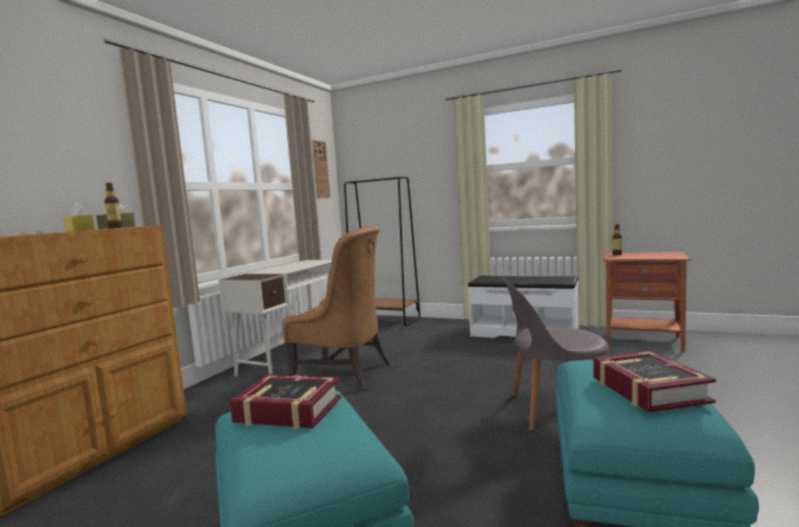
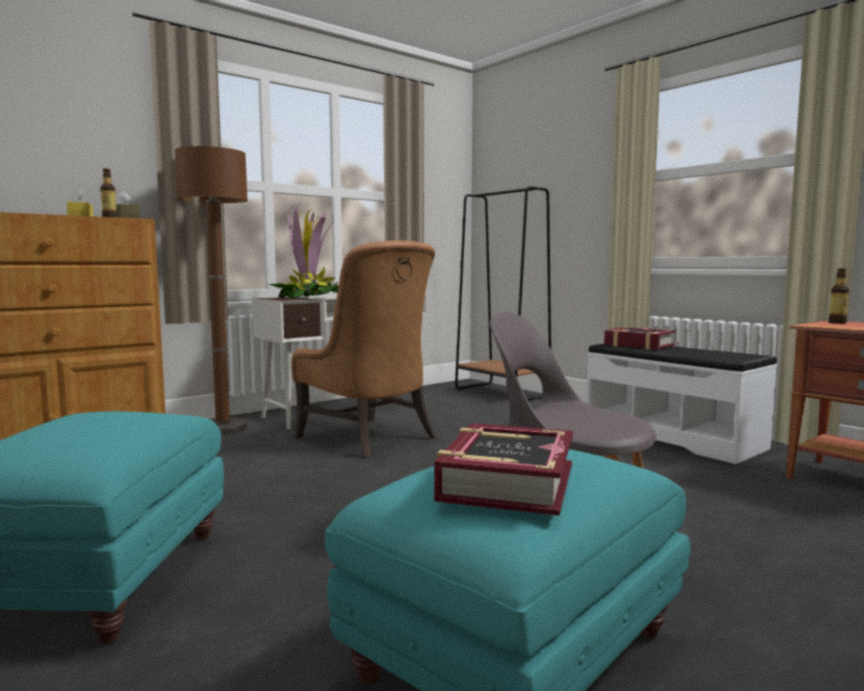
camera: 25 degrees right, 0 degrees up
(215, 393) = (223, 428): none -> brown floor lamp
(267, 273) = (310, 297): none -> potted plant
(288, 410) = (104, 417): book -> book (639, 345)
(320, 169) = (442, 178): wall clock -> none

